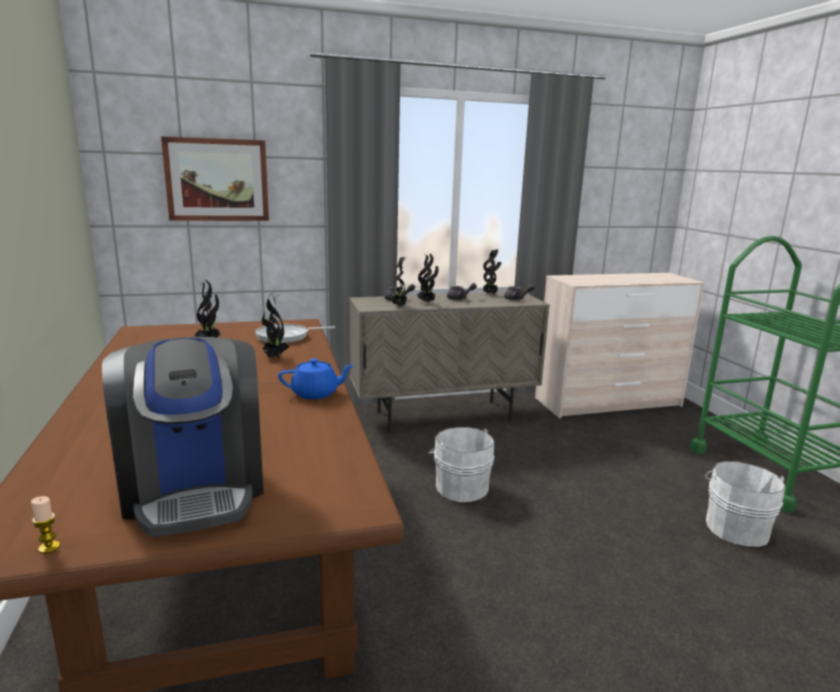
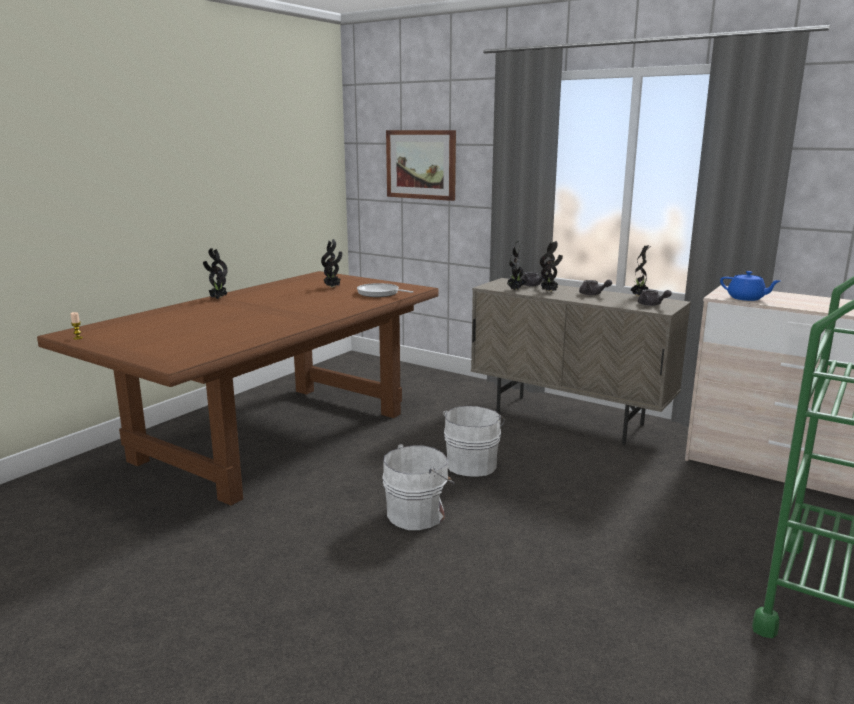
camera: 50 degrees right, 0 degrees up
(195, 488) = (151, 338): coffee machine -> none
(274, 358) = (337, 302): potted plant -> potted plant (218, 299)
(316, 393) = (299, 322): blue teapot -> blue teapot (746, 298)
(736, 527) = (653, 605): white bucket -> white bucket (418, 513)

